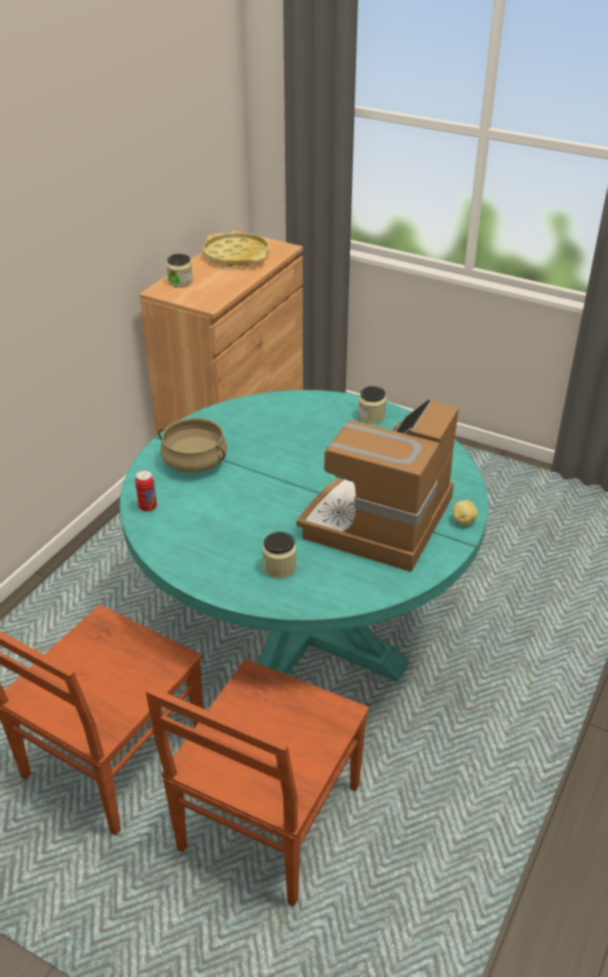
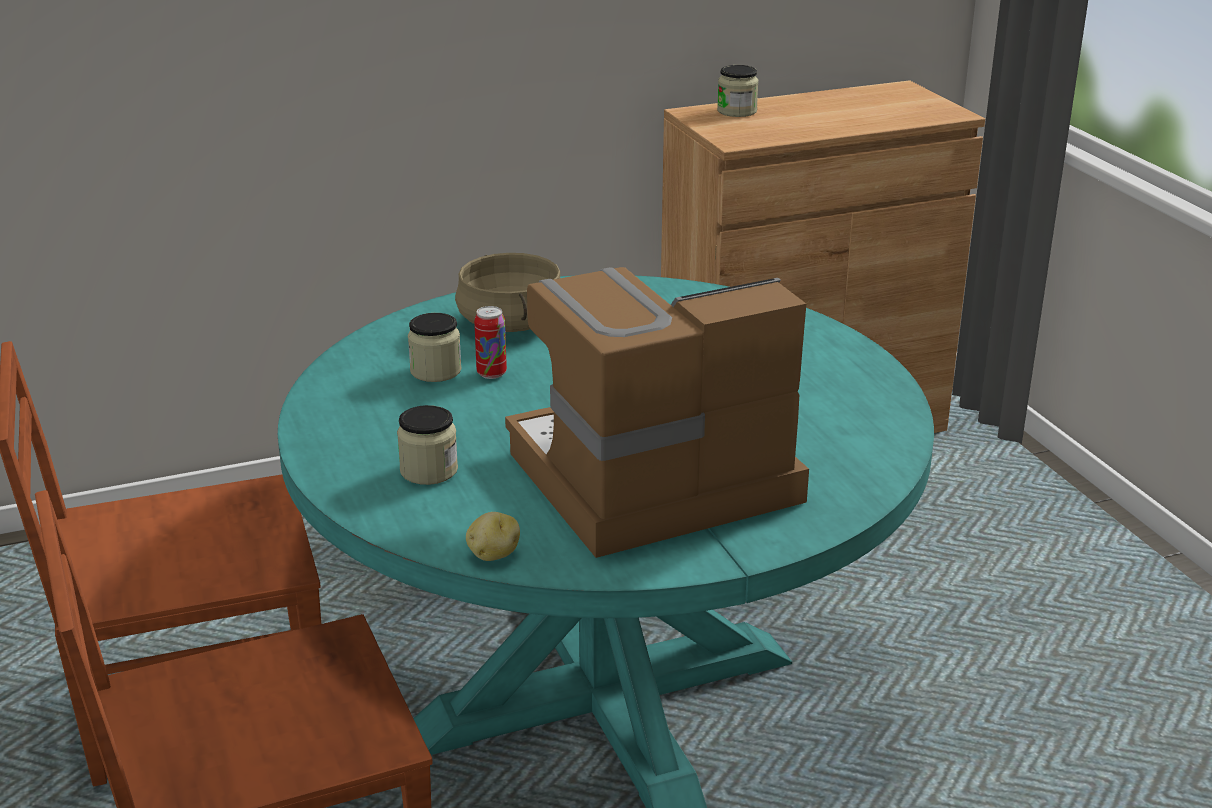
camera: 40 degrees right, 10 degrees down
(148, 507) = (381, 345): can -> can (491, 373)
(236, 256) = (863, 105): yellow tray -> none
(371, 416) = (838, 363): jar -> jar (435, 371)
(463, 521) = (777, 536): potato -> potato (493, 555)

